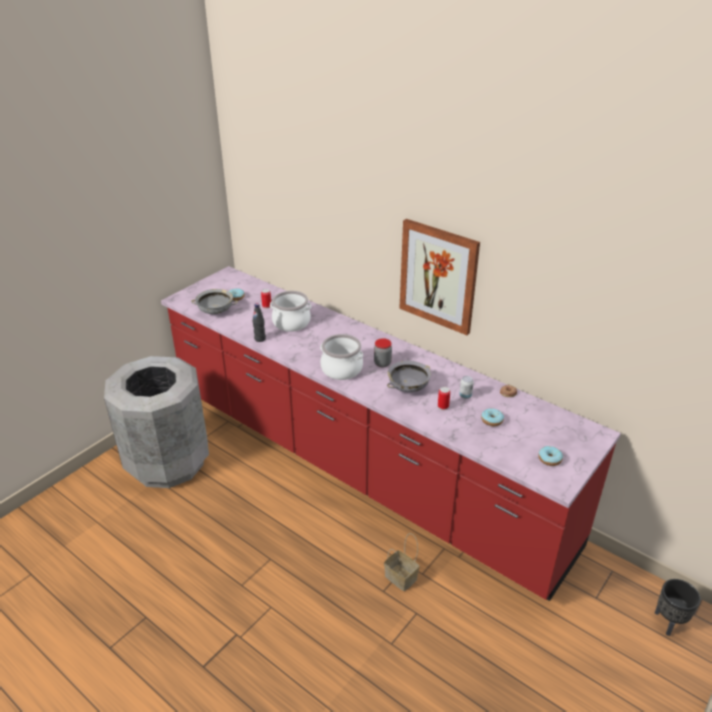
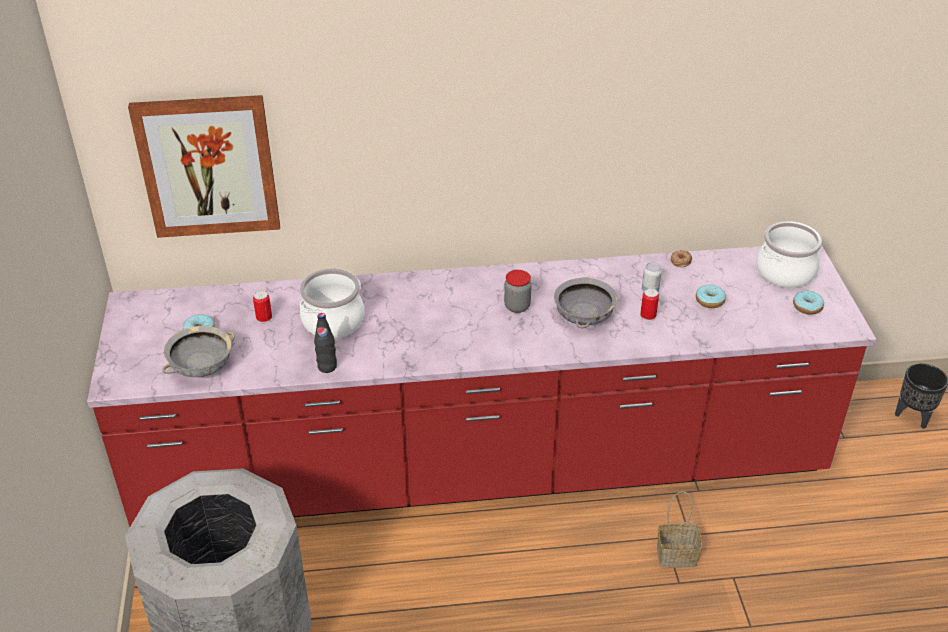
camera: 45 degrees left, 5 degrees up
(342, 369) = (485, 341): cooking pot -> cooking pot (785, 271)
(438, 276) = (546, 153): picture -> picture (208, 166)

